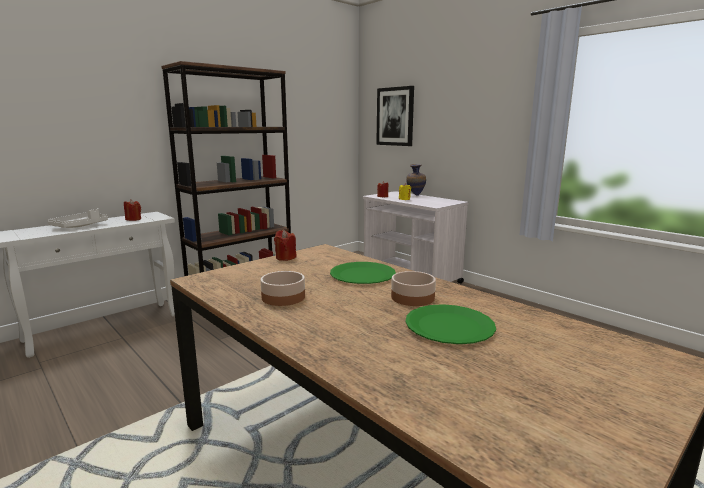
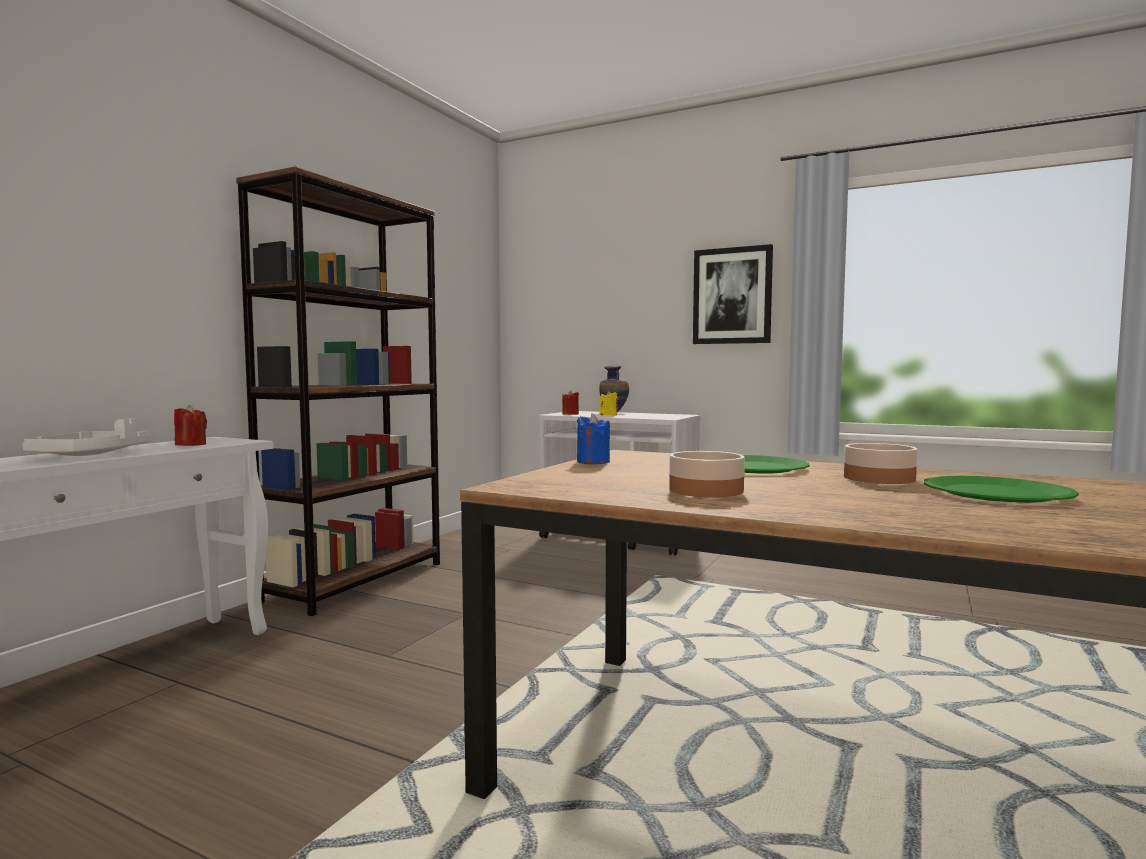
camera: 20 degrees left, 10 degrees down
(285, 257) = (593, 462): red candle -> blue candle
(395, 116) = (568, 299): picture -> picture (732, 296)

